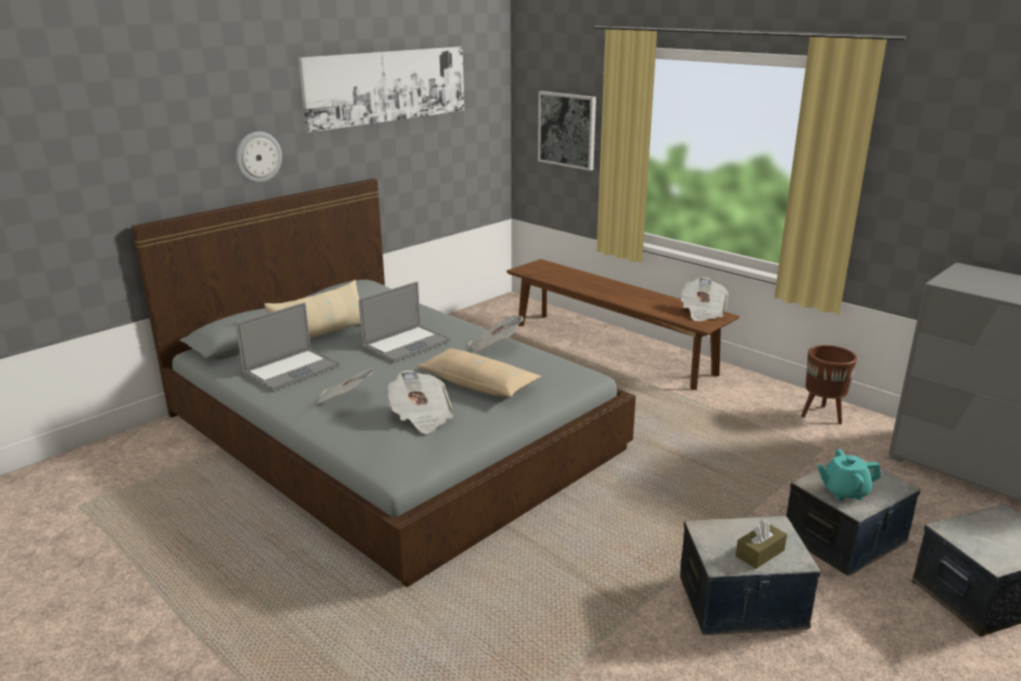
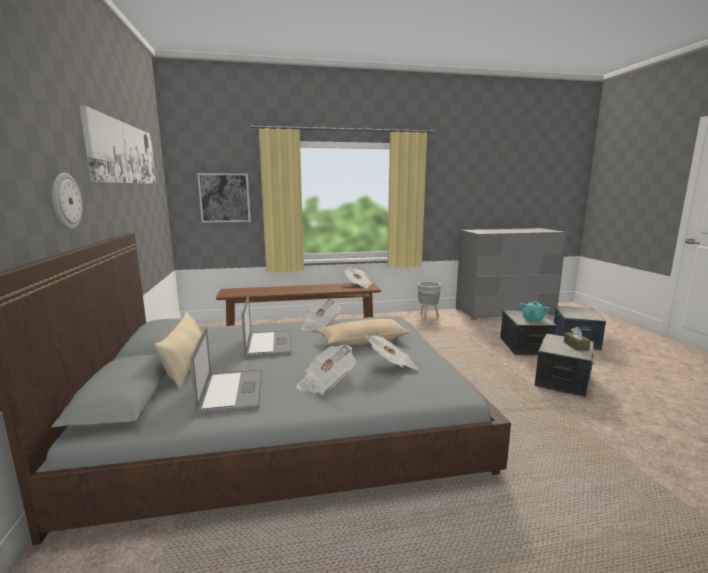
camera: 55 degrees left, 10 degrees down
(822, 415) = (427, 316): brown planter -> grey planter

